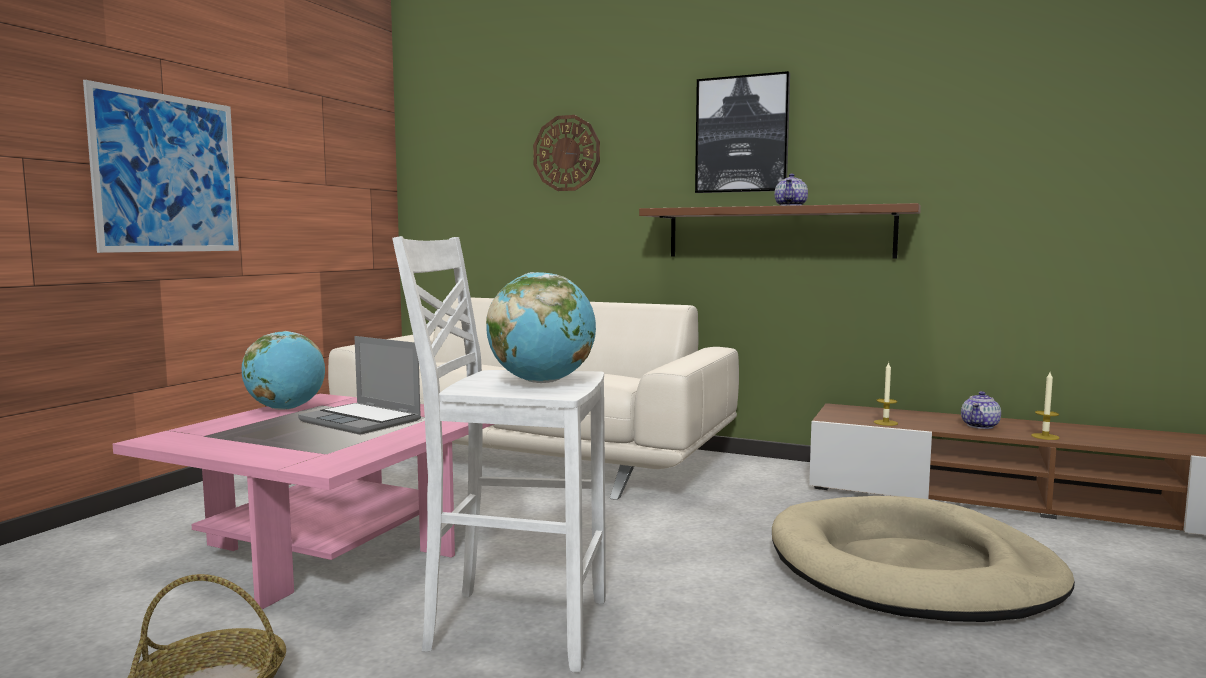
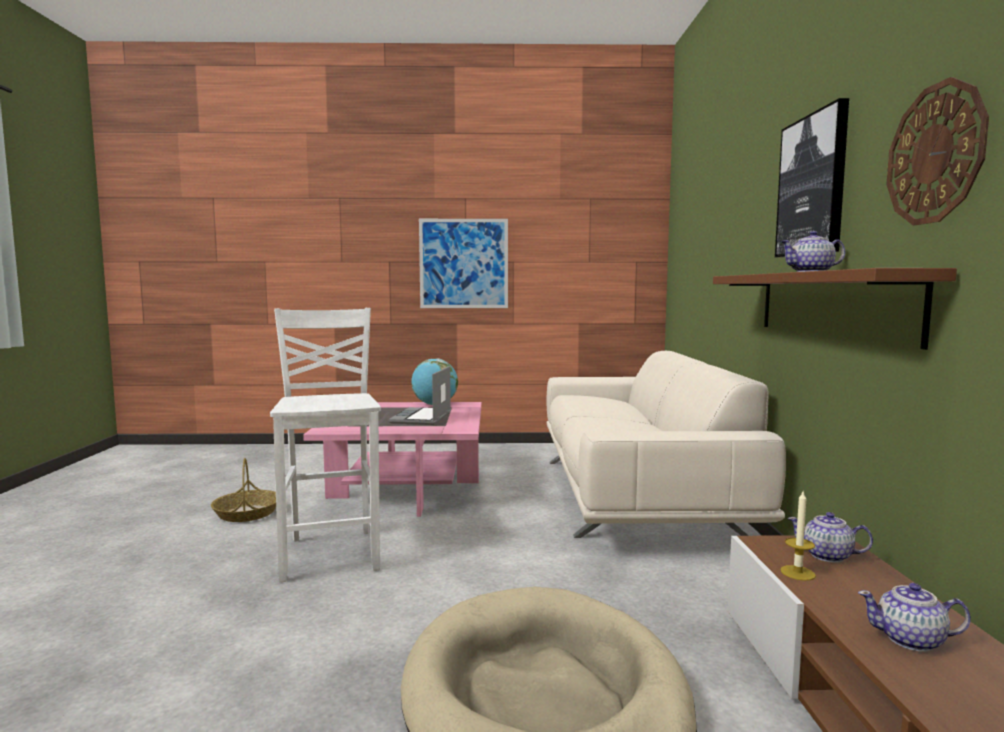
camera: 65 degrees right, 0 degrees up
(542, 382) = (327, 403): globe -> none
(566, 153) = (723, 222): wall clock -> wall clock (935, 154)
(860, 413) = (828, 556): none -> teapot
(1045, 436) = (939, 701): candle -> none

